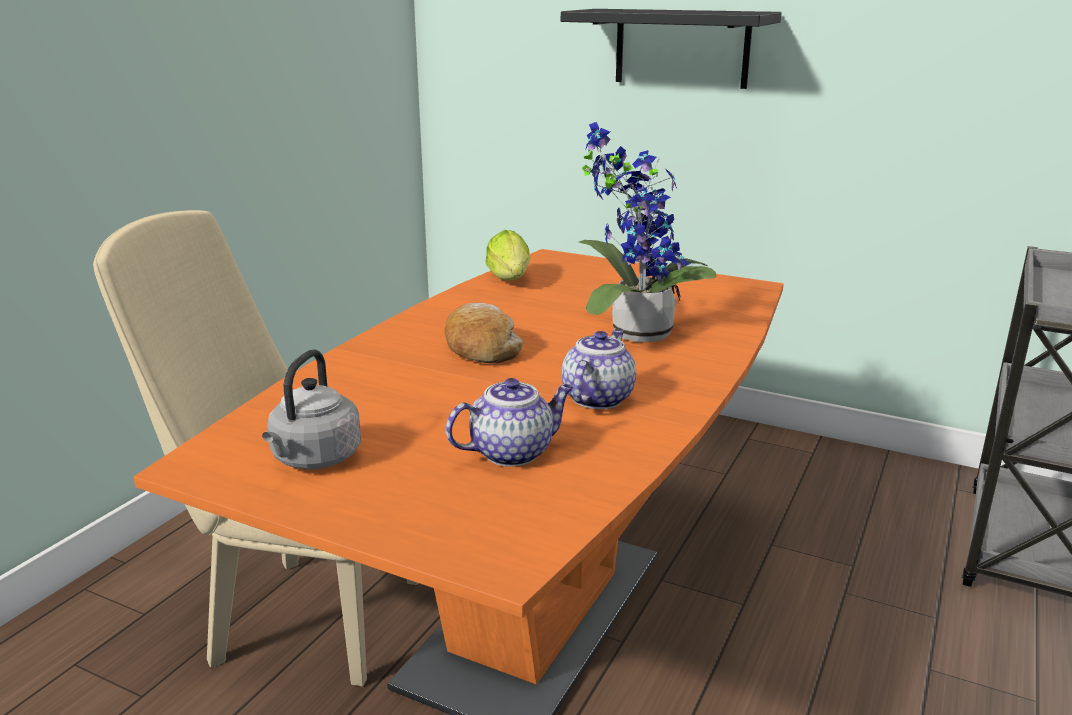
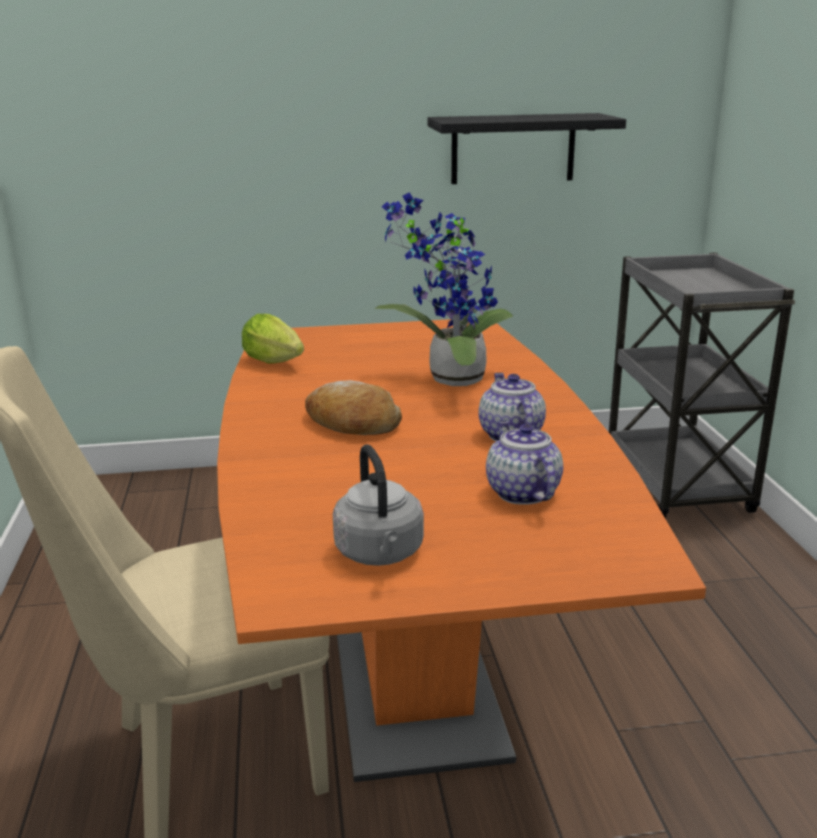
camera: 35 degrees left, 0 degrees up
(513, 452) = (521, 492): teapot -> teapot turned 45 degrees counterclockwise
(681, 48) = (309, 121): black shelf -> black shelf (513, 148)

